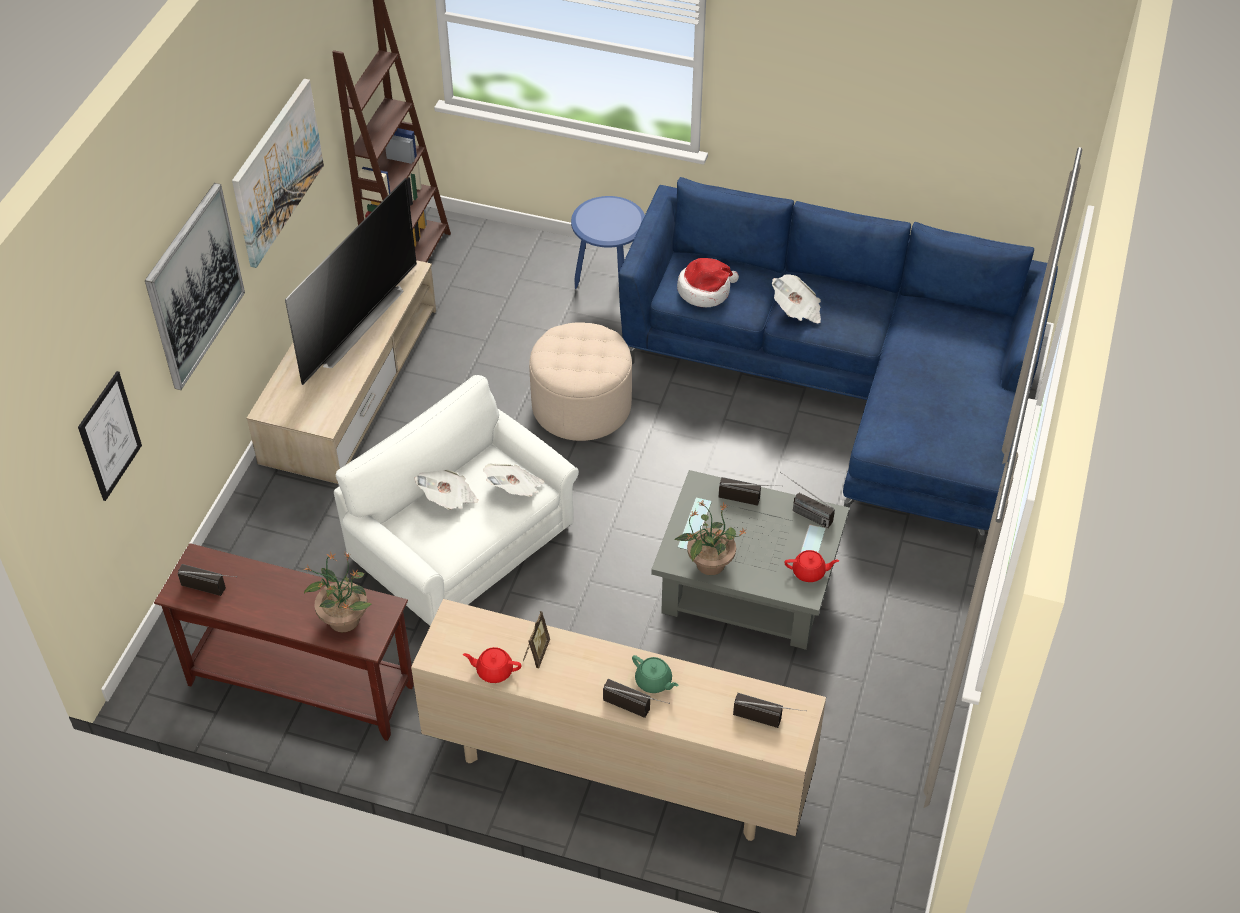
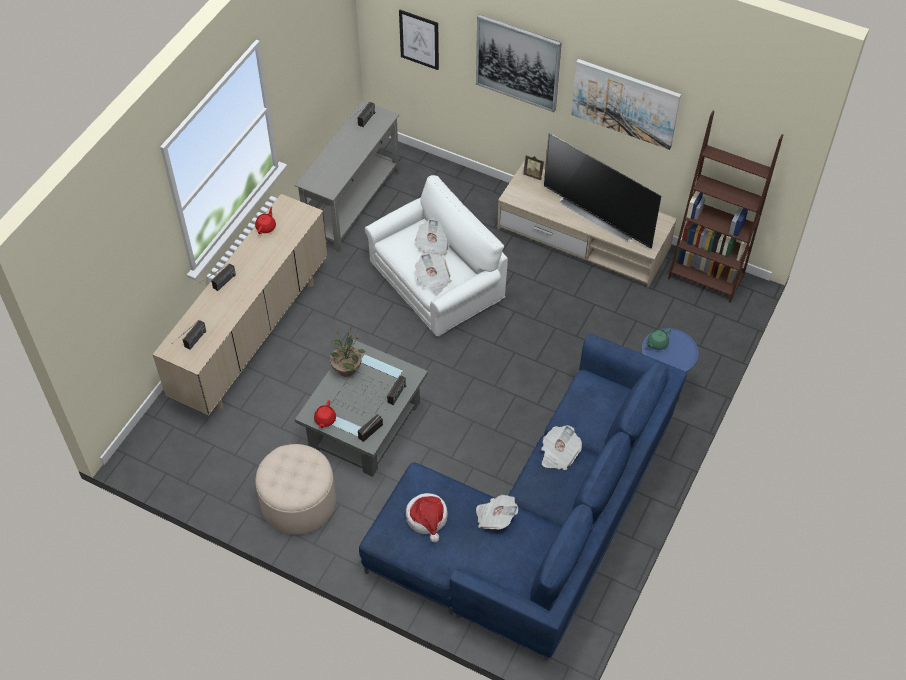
camera: 100 degrees right, 5 degrees up
(300, 685) = (353, 204): brown console table -> grey console table
(343, 618) = (327, 173): potted plant -> none
(536, 653) = (272, 246): picture frame -> picture frame (533, 175)
(581, 406) = (543, 358): beige ottoman -> beige ottoman (298, 502)
(654, 682) = (235, 295): green teapot -> green teapot (657, 343)
(705, 290) = (588, 400): hat -> hat (427, 518)
(911, 358) = (495, 517): none -> newspaper

